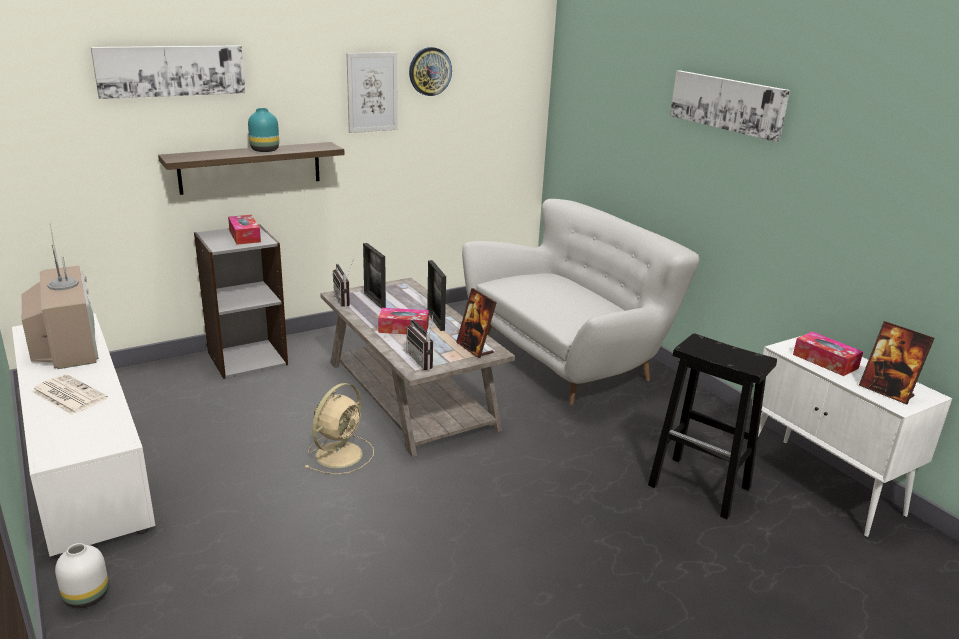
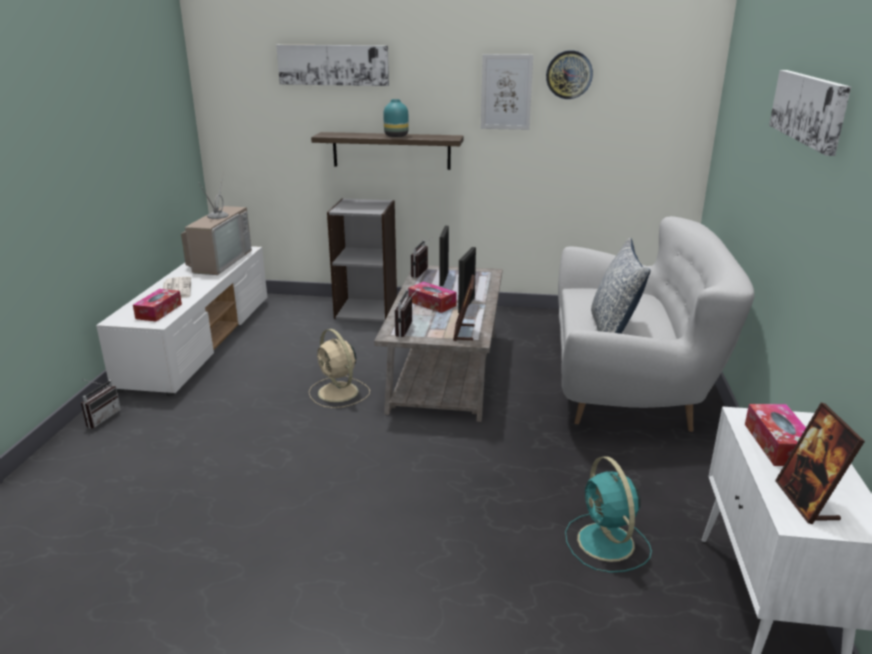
camera: 40 degrees right, 0 degrees up
(86, 596) = (101, 418): white vase -> radio
(244, 236) = (368, 206): tissue box -> tissue box (159, 311)
(340, 453) = (339, 393): beige fan -> beige fan turned 75 degrees clockwise
(573, 312) = (613, 330): none -> pillow
(701, 487) = (607, 543): black stool -> turquoise fan

